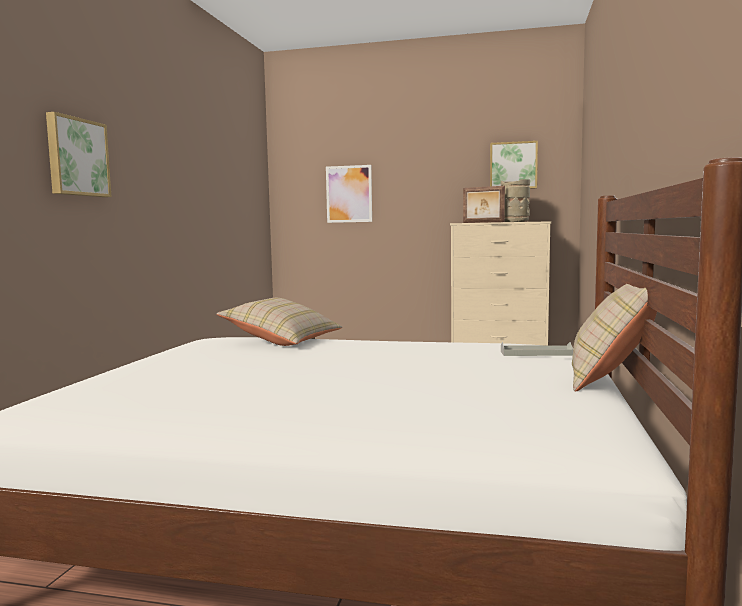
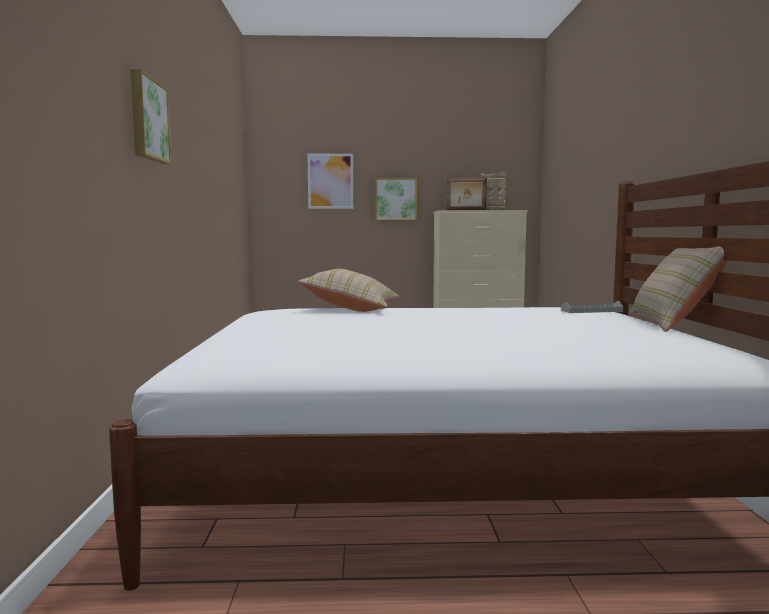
camera: 15 degrees left, 0 degrees up
(513, 165) = (485, 160): picture -> picture (395, 199)

